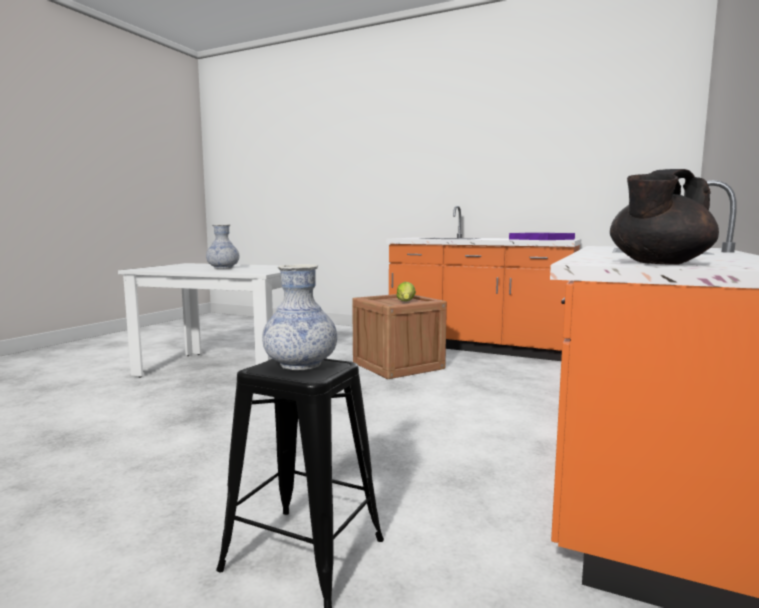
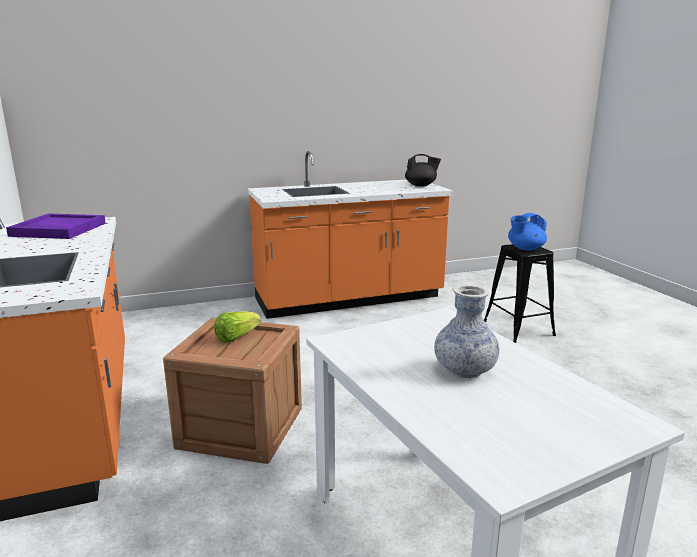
camera: 135 degrees left, 10 degrees up
(300, 365) = (525, 248): vase -> blue teapot

